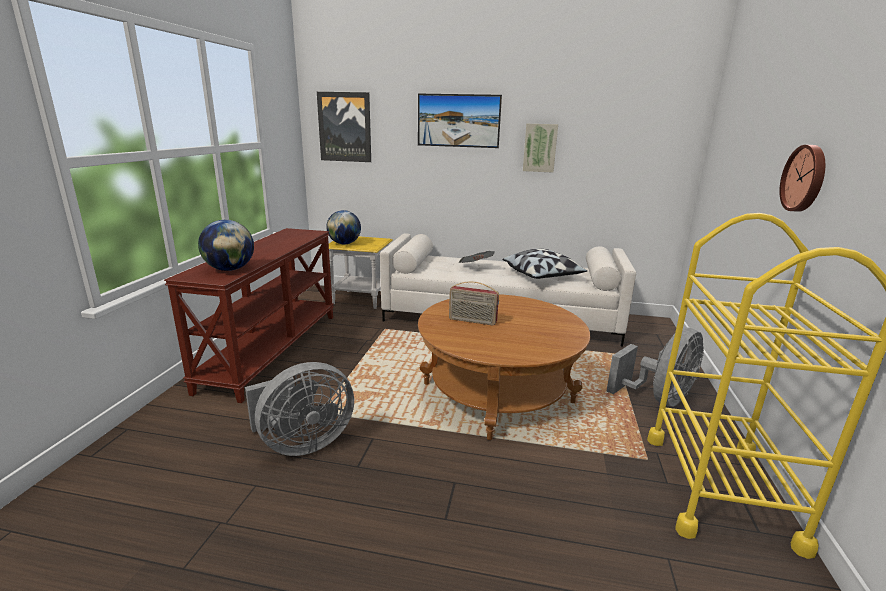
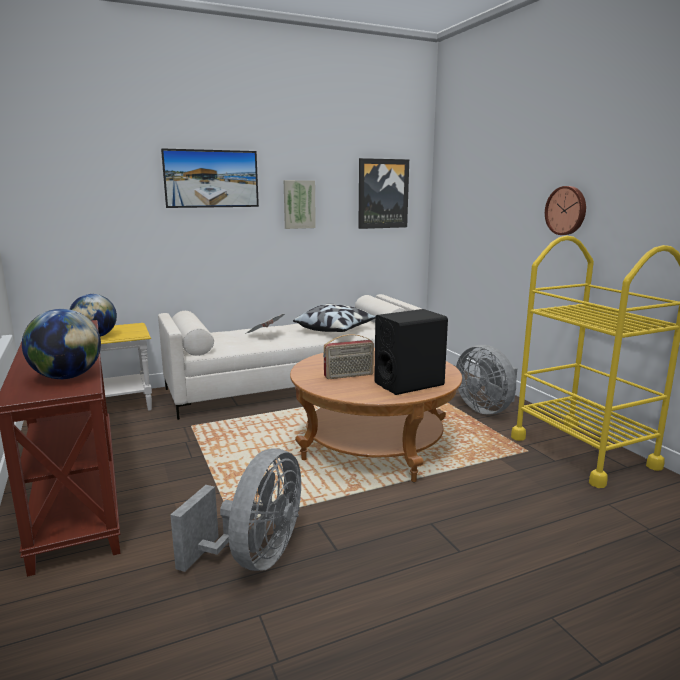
camera: 35 degrees left, 5 degrees down
(345, 127) = (63, 189): picture -> picture (383, 194)
(510, 344) = (409, 384): none -> black speaker
(659, 398) = (486, 409): grey fan -> grey fan turned 135 degrees clockwise

